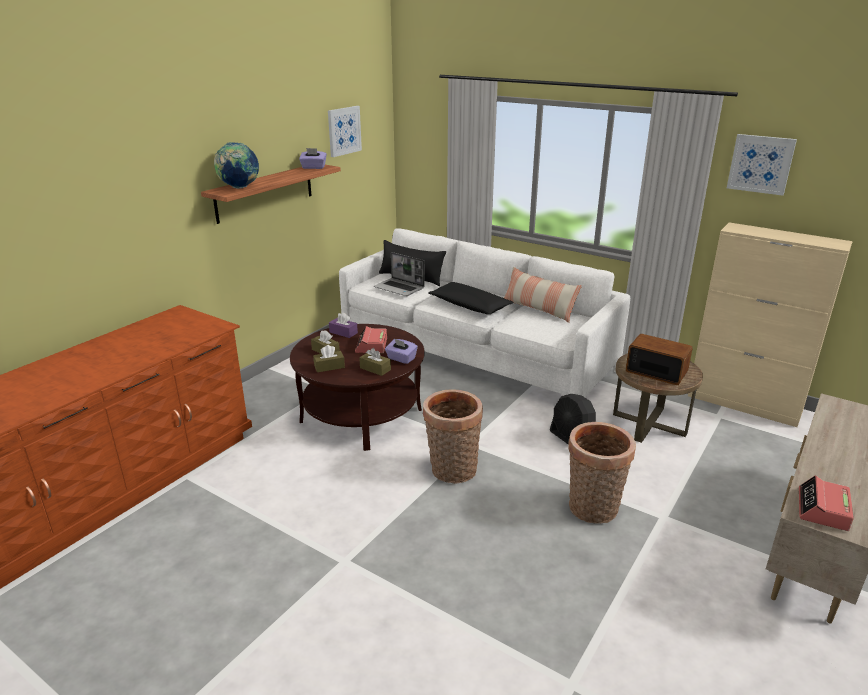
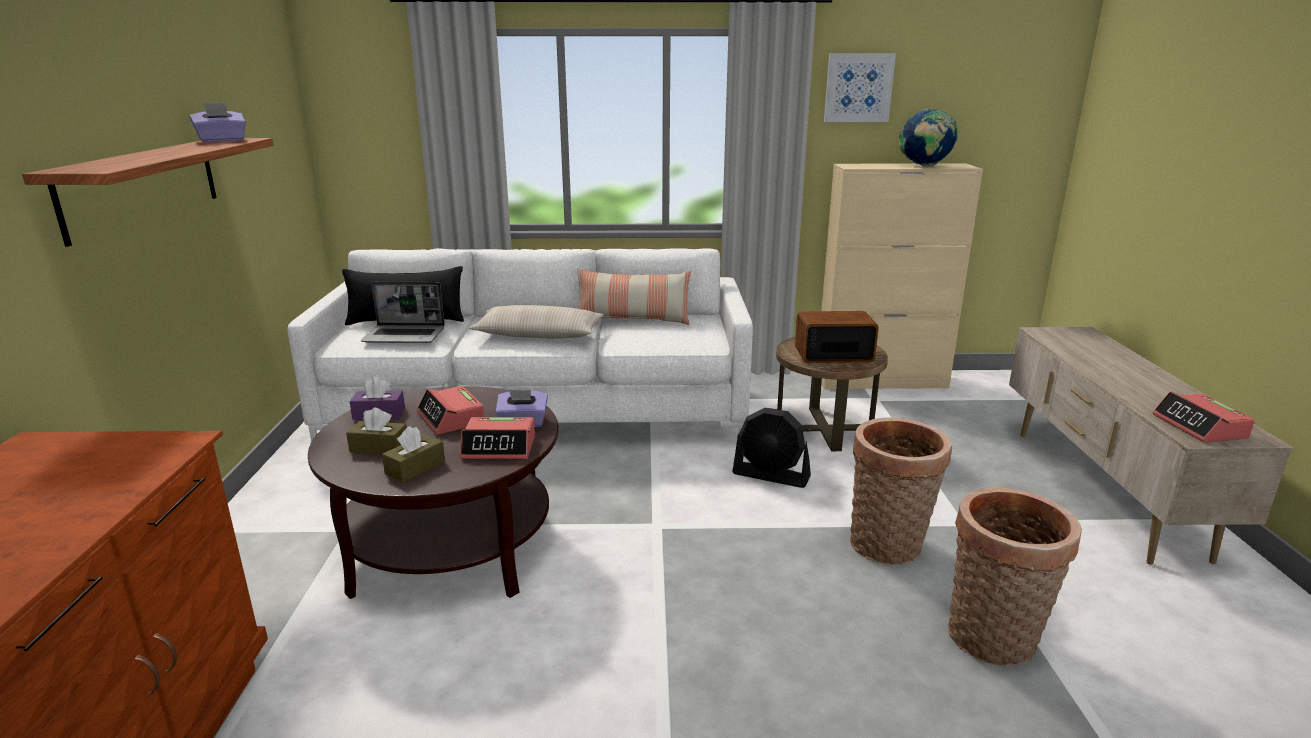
camera: 35 degrees left, 5 degrees down
(239, 188) = (113, 164): globe -> globe (924, 166)
(344, 131) = (243, 86): picture -> none
(375, 369) = (499, 447): brown tissue box -> alarm clock
(452, 472) = (673, 573): basket -> basket (993, 642)
(469, 306) = (538, 335): black pillow -> beige pillow

